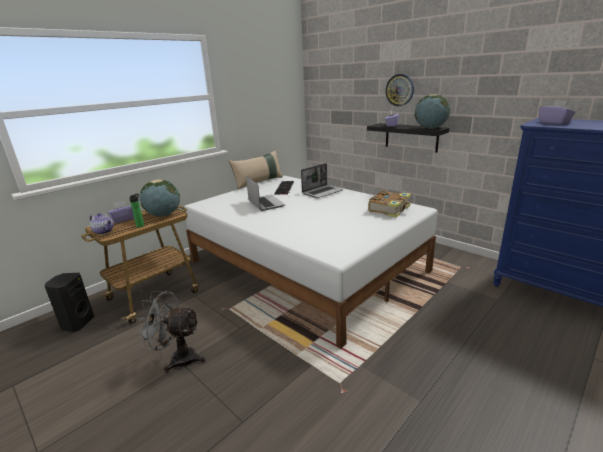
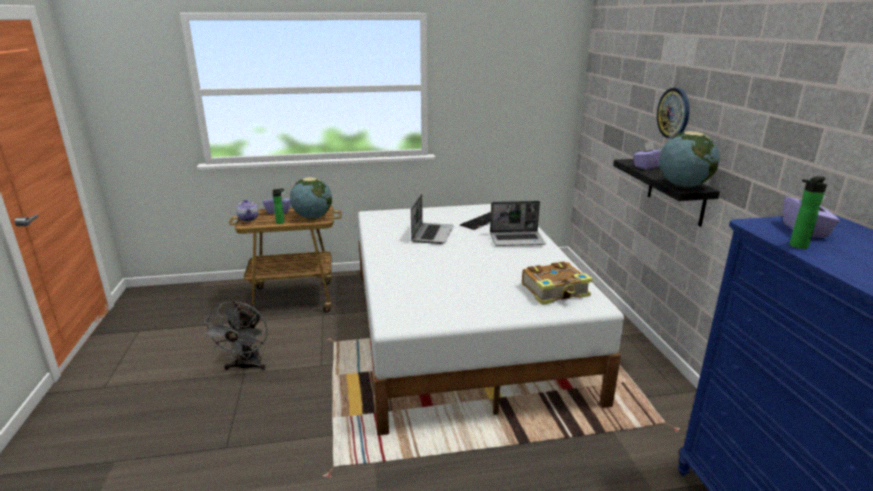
camera: 35 degrees right, 0 degrees up
(77, 323) = (218, 300): black speaker -> none
(178, 358) = (246, 367): grey fan -> grey fan turned 135 degrees counterclockwise
(258, 182) = (470, 204): beige pillow -> none
(572, 126) = (796, 246): none -> bottle

